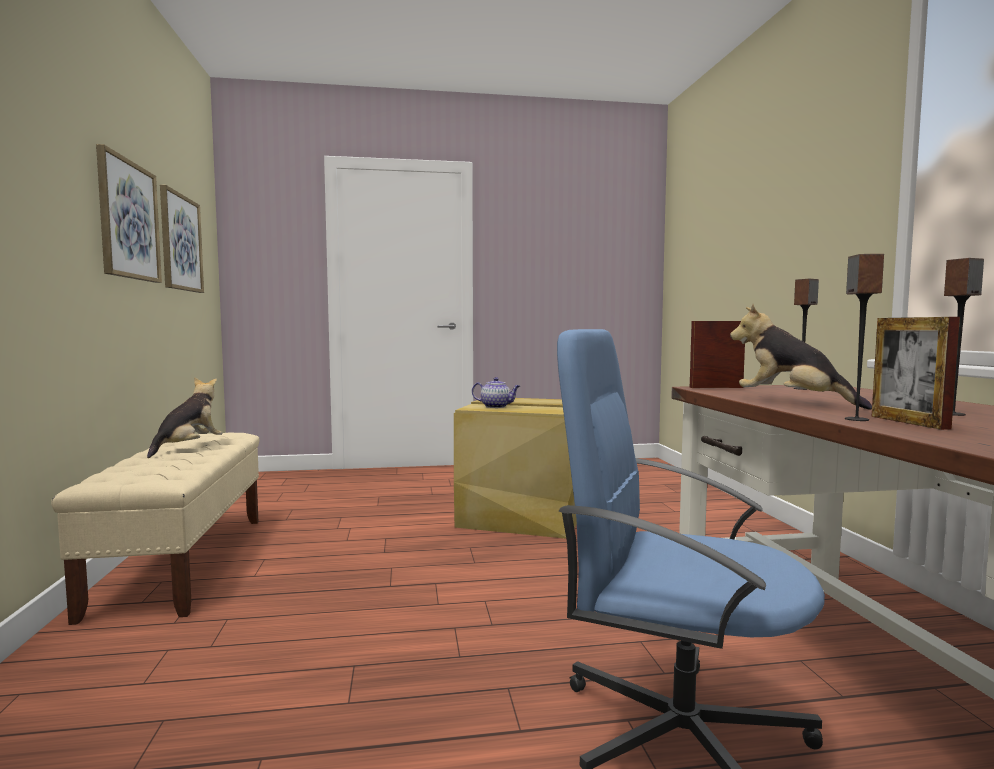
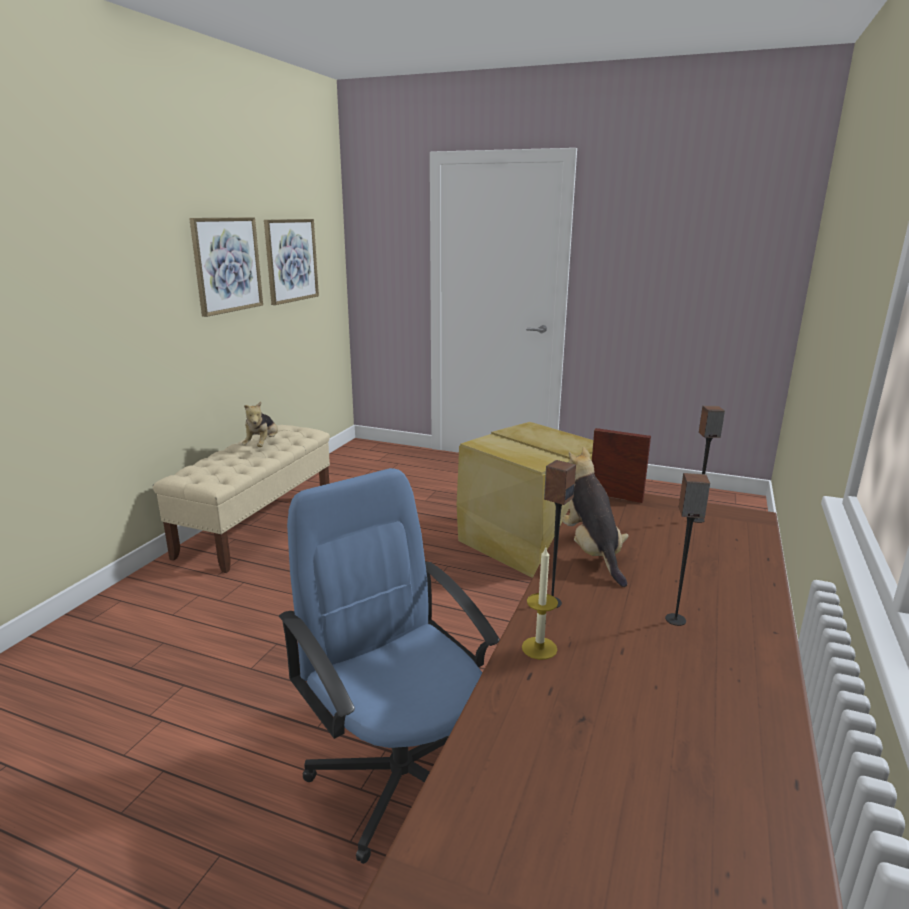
camera: 30 degrees right, 15 degrees up
(188, 448) = (262, 445): plush toy -> plush toy turned 135 degrees clockwise
(496, 406) = (502, 444): teapot -> none
(908, 422) = (580, 622): picture frame -> none
(935, 434) = (539, 648): none -> candle

